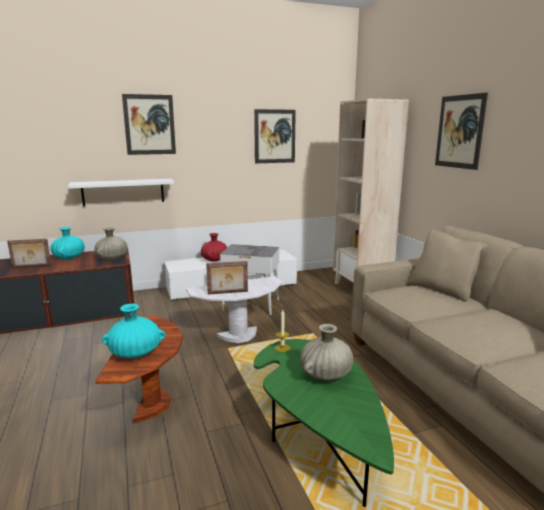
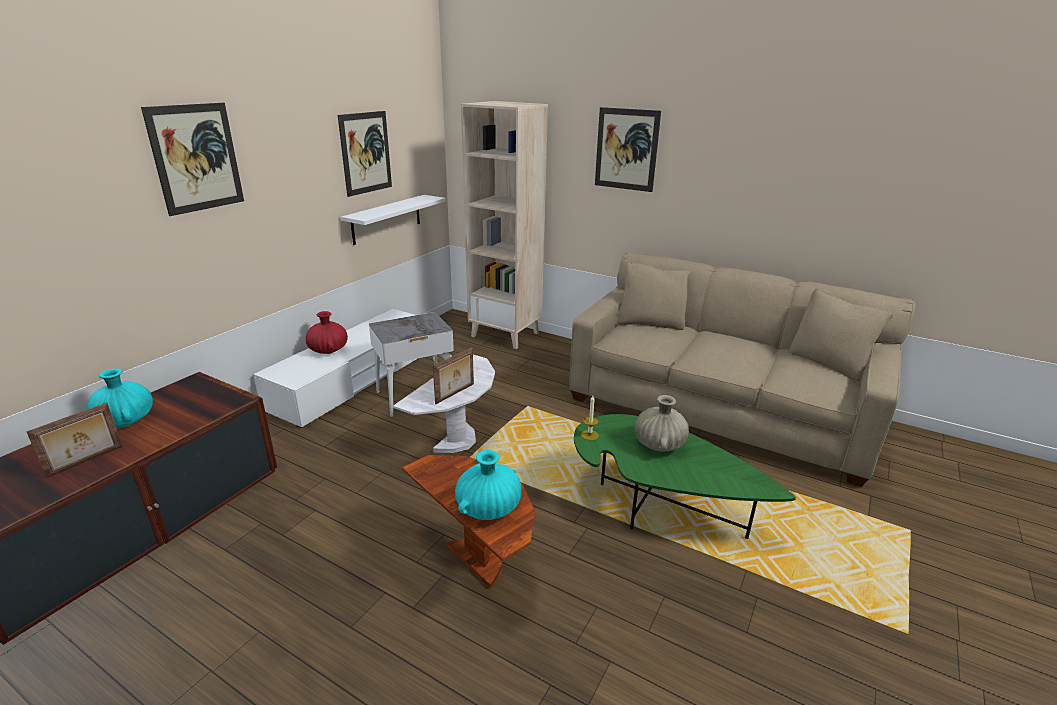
camera: 40 degrees left, 10 degrees up
(112, 258) = (212, 397): beige vase -> none
(123, 192) = (173, 281): white shelf -> white shelf (386, 219)

